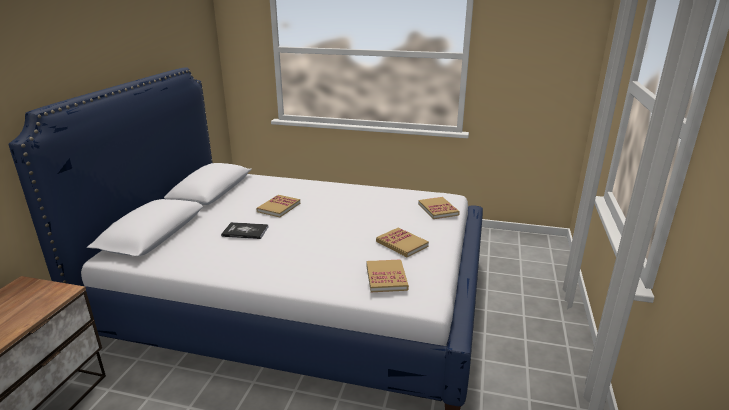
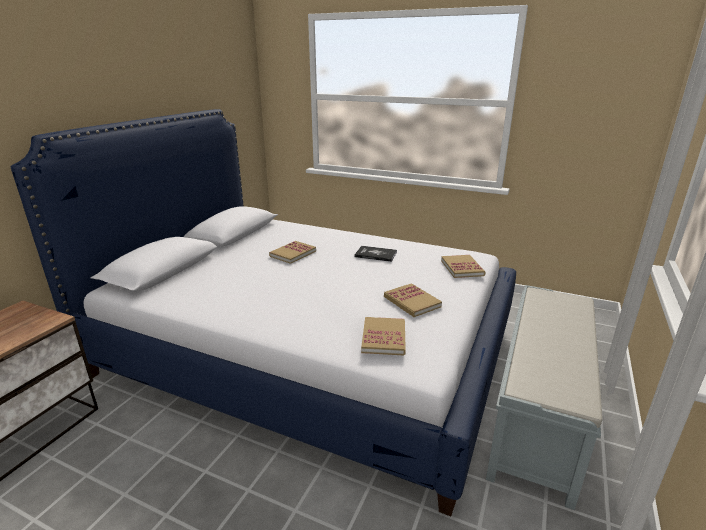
camera: 10 degrees right, 0 degrees up
(245, 231) = (250, 275): book -> book (375, 254)
(513, 330) = (537, 412): none -> grey bench

